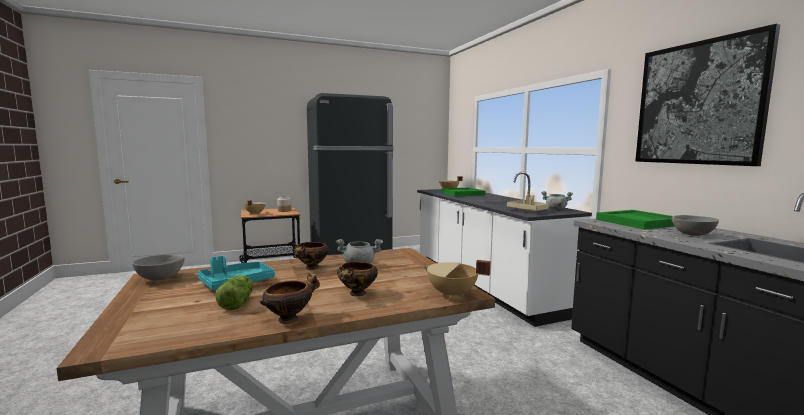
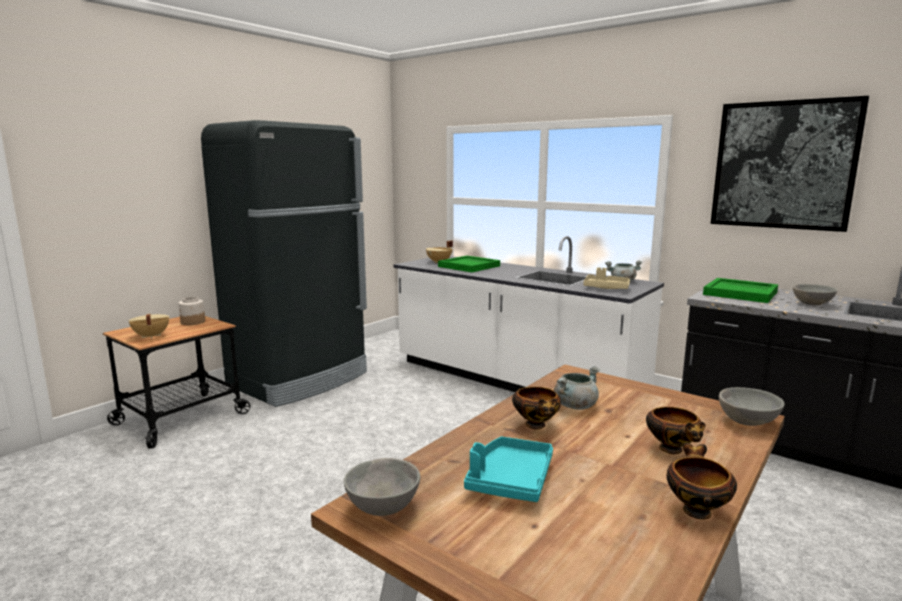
camera: 30 degrees left, 5 degrees up
(238, 302) = (588, 509): lettuce -> none
(452, 295) = (748, 423): beige cooking pot -> grey bowl

